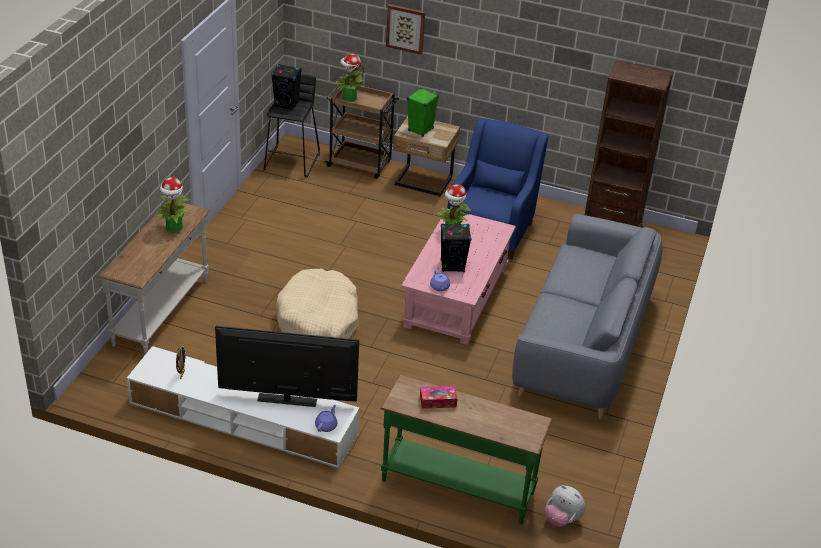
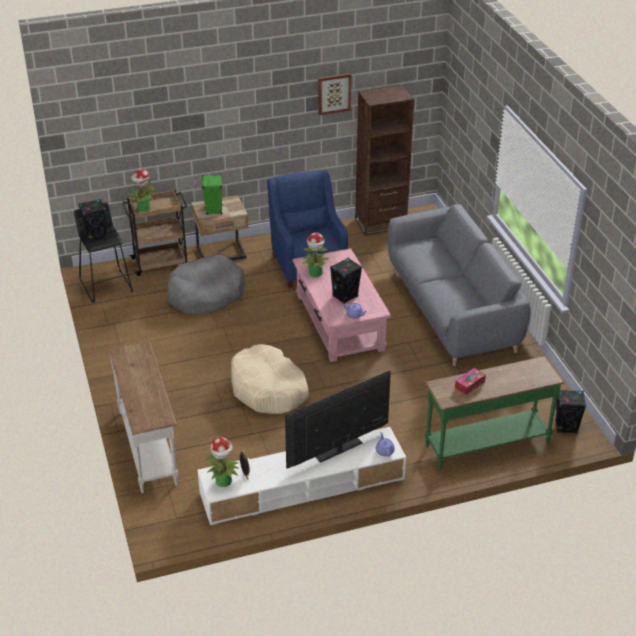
camera: 35 degrees left, 0 degrees up
(174, 228) = (142, 368): potted plant -> potted plant (224, 481)
(365, 210) = (205, 294): none -> grey dog bed
(405, 28) = (175, 130): picture -> picture (334, 93)
(562, 519) = (566, 427): plush toy -> black speaker

